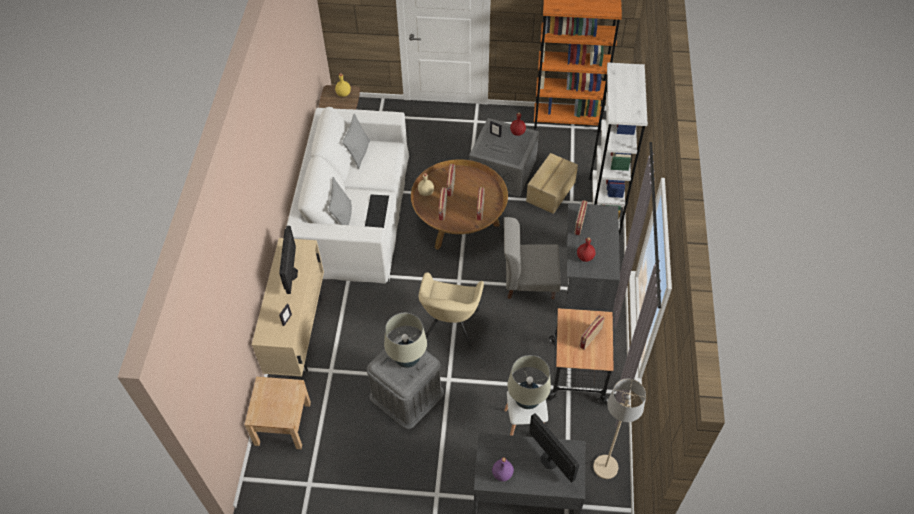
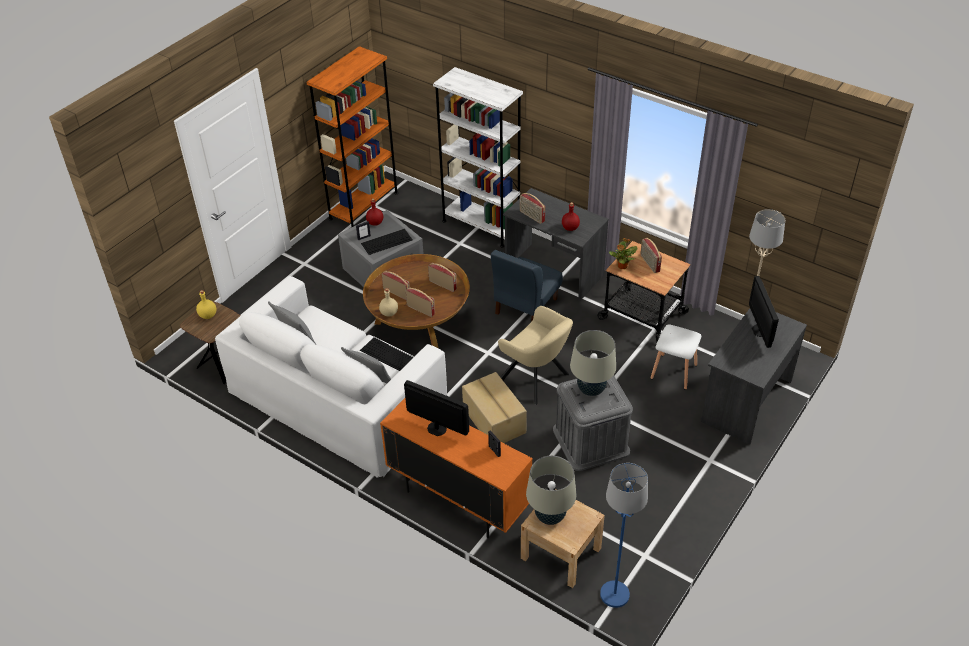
camera: 60 degrees left, 10 degrees down
(261, 478) = (614, 595): none -> blue floor lamp
(298, 333) = (458, 501): beige cabinet -> orange cabinet
(501, 150) = (387, 241): none -> keyboard
(502, 473) = (757, 364): purple bottle -> none
(527, 400) = (676, 336): beige table lamp -> beige table lamp (550, 516)
(529, 281) = (525, 306): grey chair -> blue chair
(549, 460) = (760, 330): monitor -> monitor turned 90 degrees counterclockwise
(550, 191) = (436, 251): cardboard box -> cardboard box (493, 421)
(570, 318) = (622, 266): none -> potted plant

